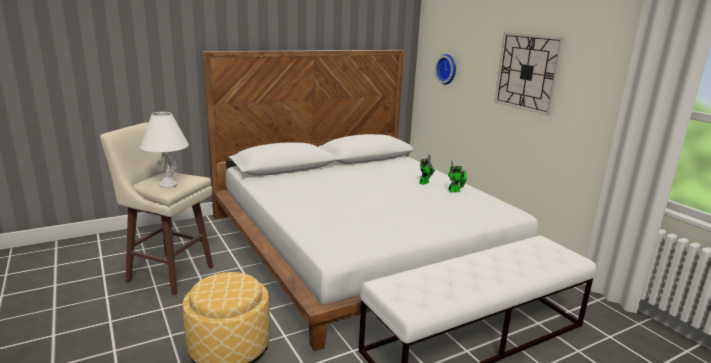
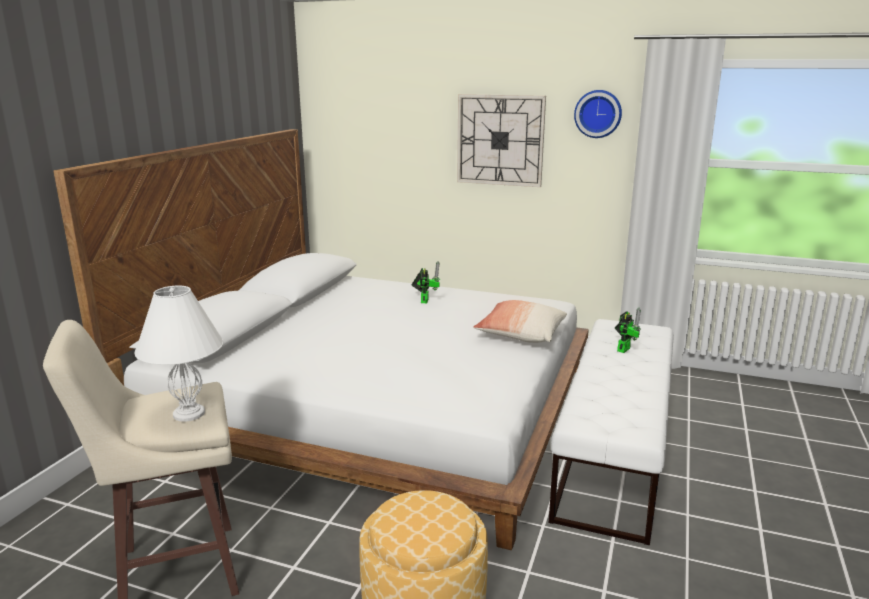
camera: 40 degrees left, 0 degrees up
(447, 69) = (367, 148): wall clock -> wall clock (598, 113)
(447, 221) = (521, 334): none -> pillow
(455, 191) = (470, 299): toy robot -> toy robot (624, 348)

